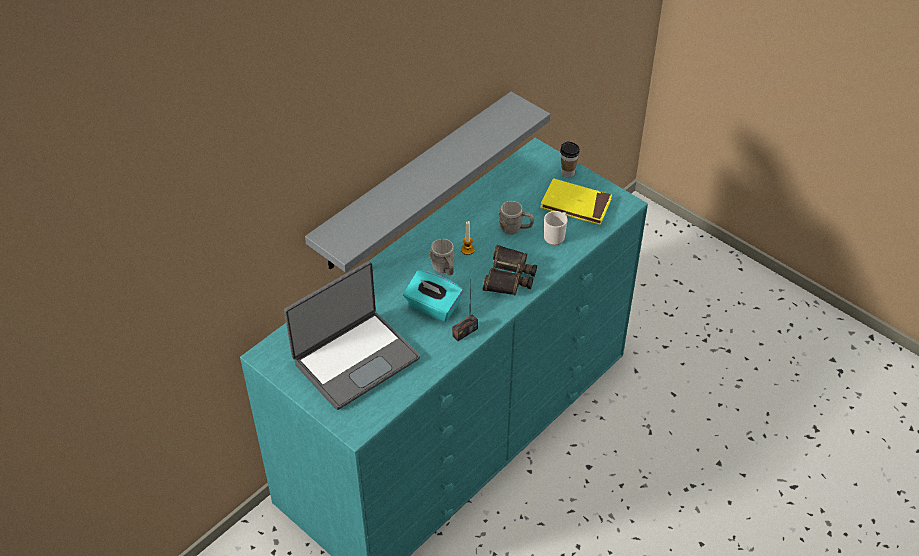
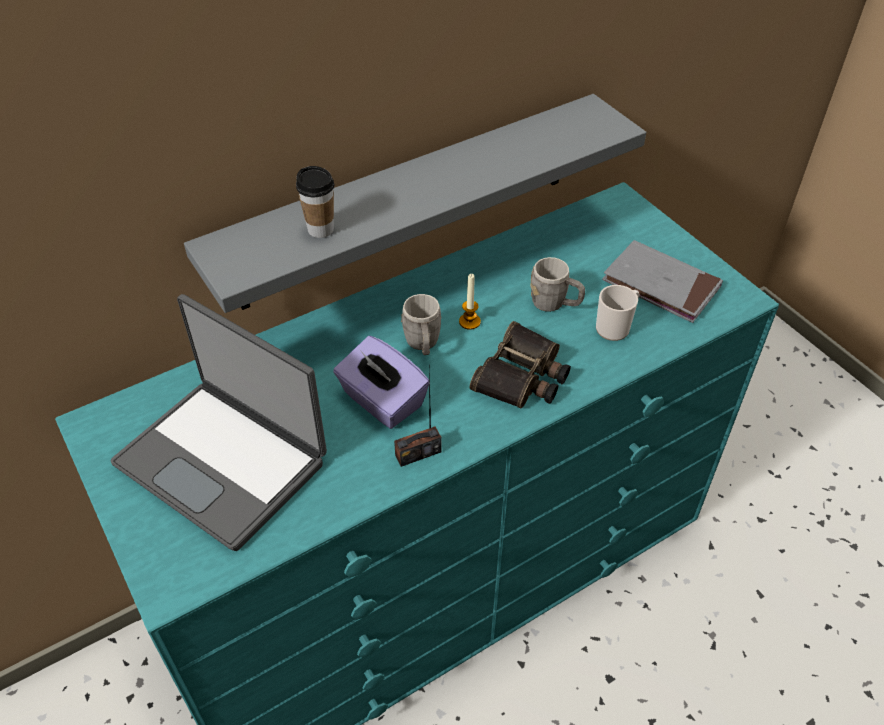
camera: 15 degrees right, 0 degrees up
(355, 359) = (224, 461): laptop -> laptop turned 60 degrees clockwise
(433, 307) = (382, 401): turquoise tissue box -> purple tissue box
(567, 172) = (660, 237): cup -> cup (320, 229)
(575, 204) = (661, 285): yellow book -> grey book

